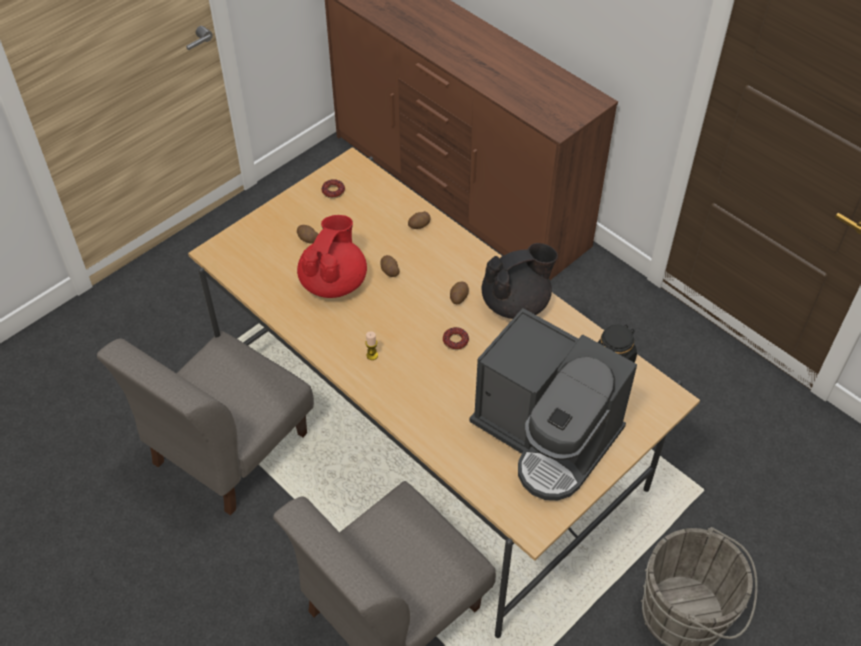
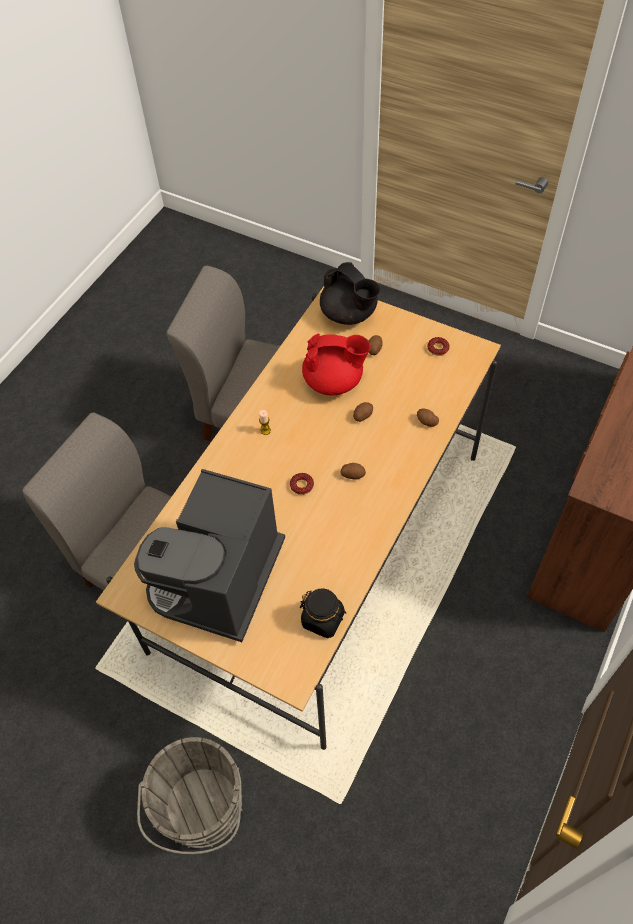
camera: 75 degrees right, 5 degrees up
(516, 303) = (364, 522): black teapot -> black teapot (349, 314)

